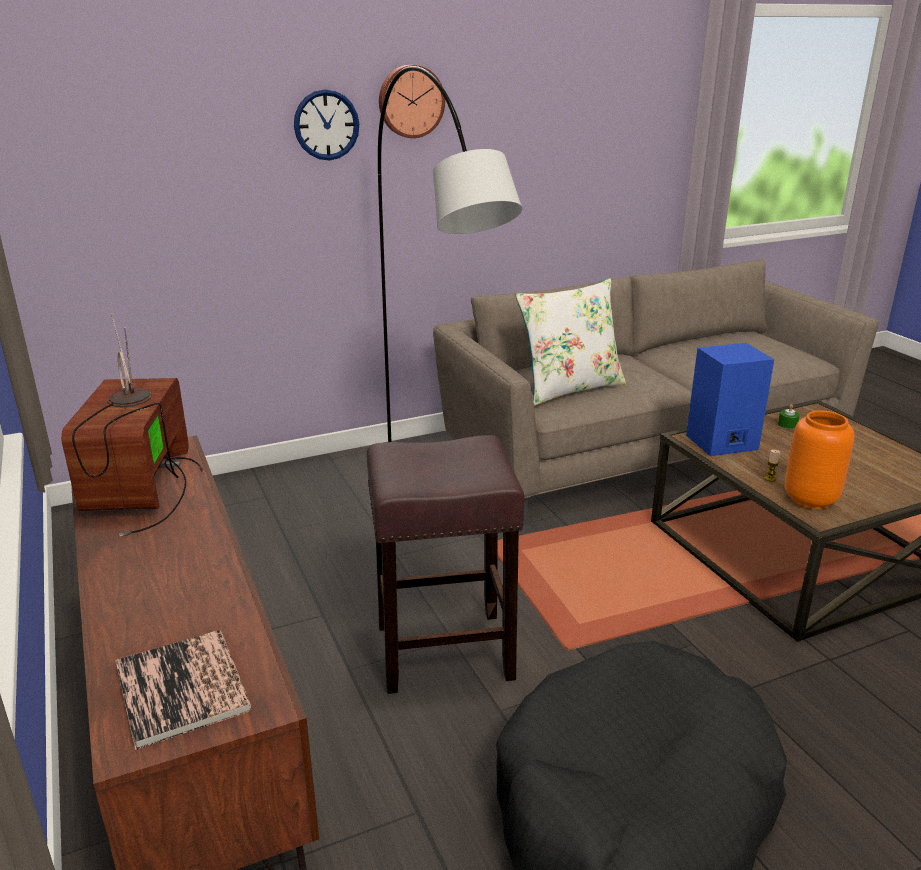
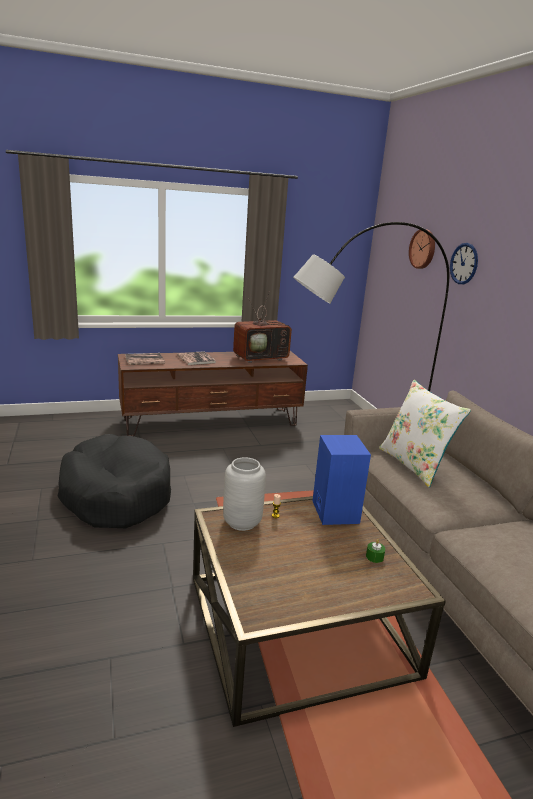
camera: 95 degrees right, 5 degrees down
(143, 489) = (261, 357): television -> television turned 150 degrees clockwise
(164, 586) = (196, 359): none -> book
(410, 101) = (505, 258): wall clock -> wall clock (423, 249)
(441, 652) = (226, 467): brown stool -> none
(809, 499) = (242, 522): orange vase -> grey vase

